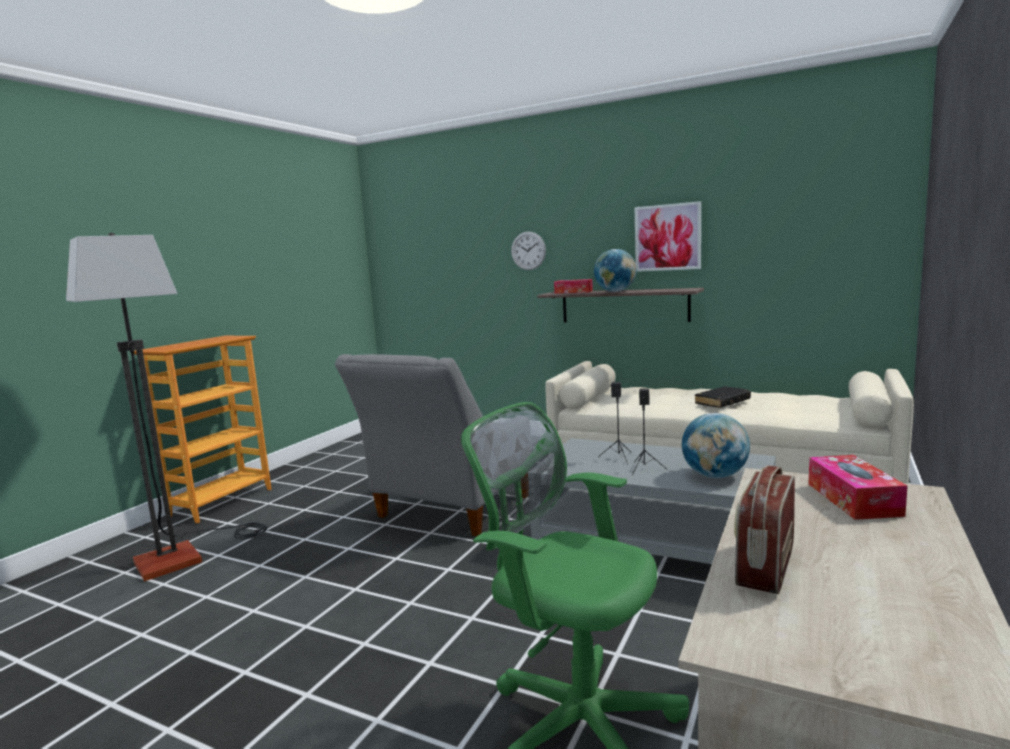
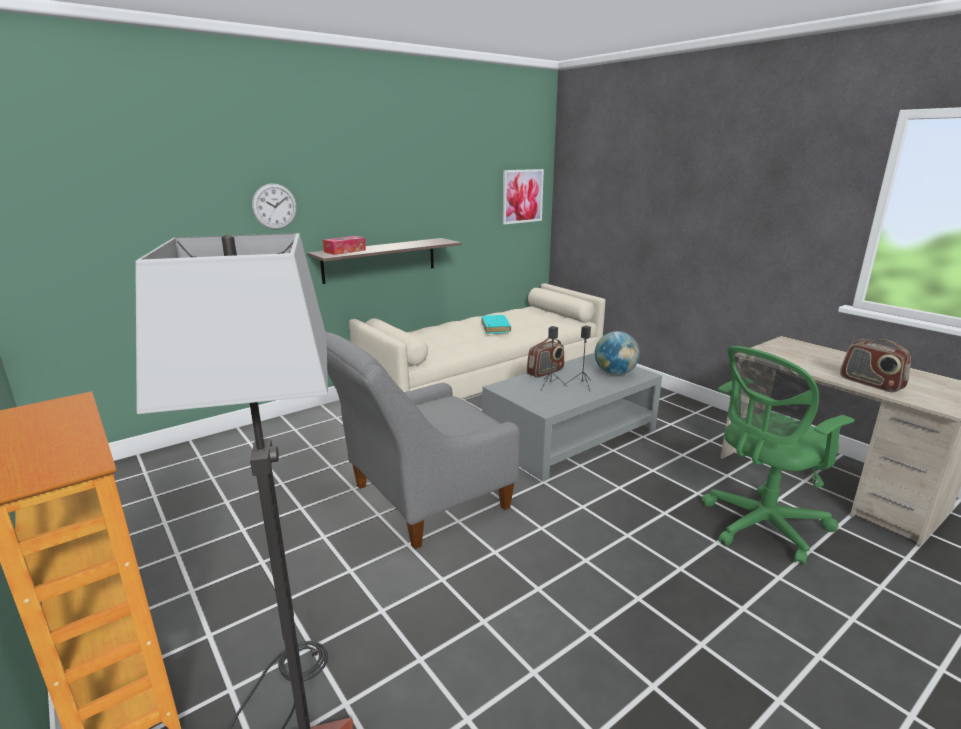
camera: 65 degrees left, 10 degrees up
(447, 510) = (419, 500): grey armchair -> grey armchair turned 90 degrees clockwise
(615, 291) = (390, 247): globe -> none
(652, 449) = (545, 372): none -> radio
(667, 237) = (413, 194): picture -> picture (522, 196)
(722, 402) = (495, 328): black book -> turquoise book
(853, 499) = (792, 350): tissue box -> none

